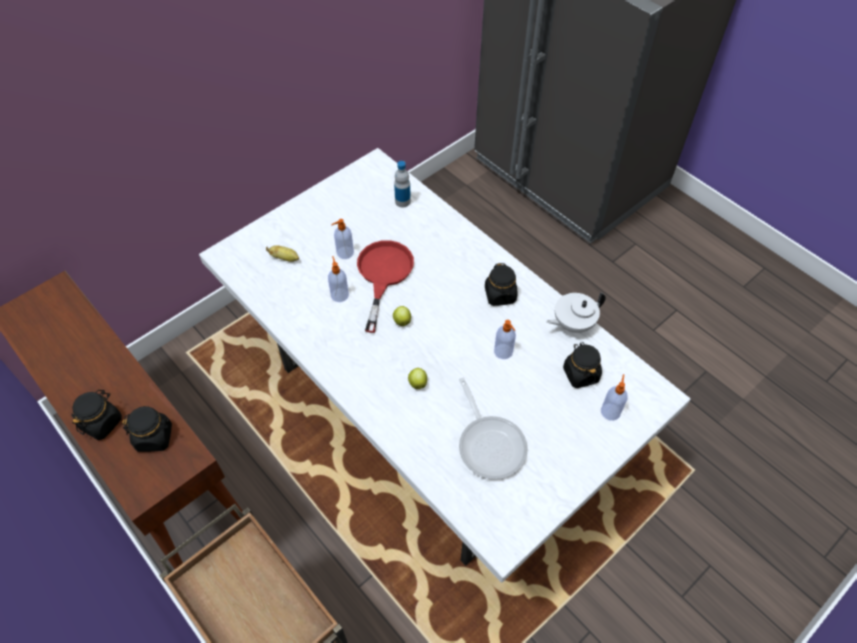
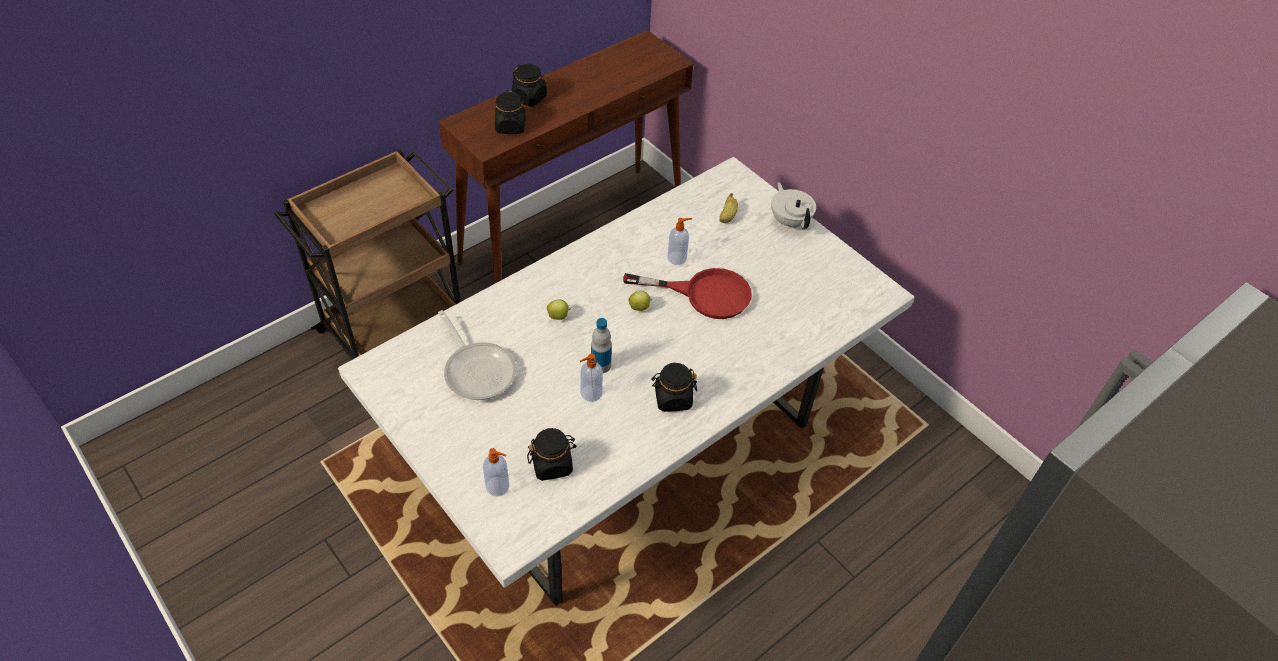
camera: 90 degrees right, 5 degrees down
(344, 253) = (736, 263): soap dispenser -> none
(402, 201) = (820, 316): bottle -> bottle (601, 365)
(490, 443) = (478, 370): frying pan -> frying pan turned 105 degrees counterclockwise
(572, 323) = (626, 467): white teapot -> white teapot (790, 221)

